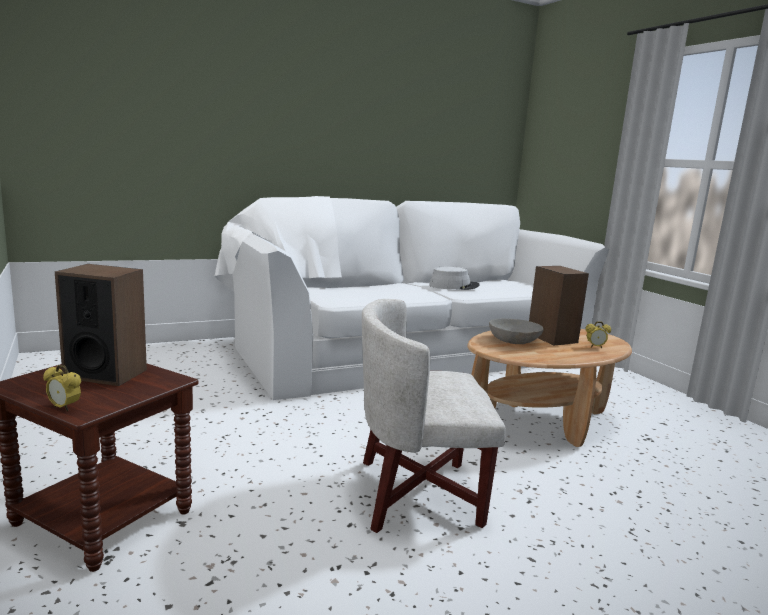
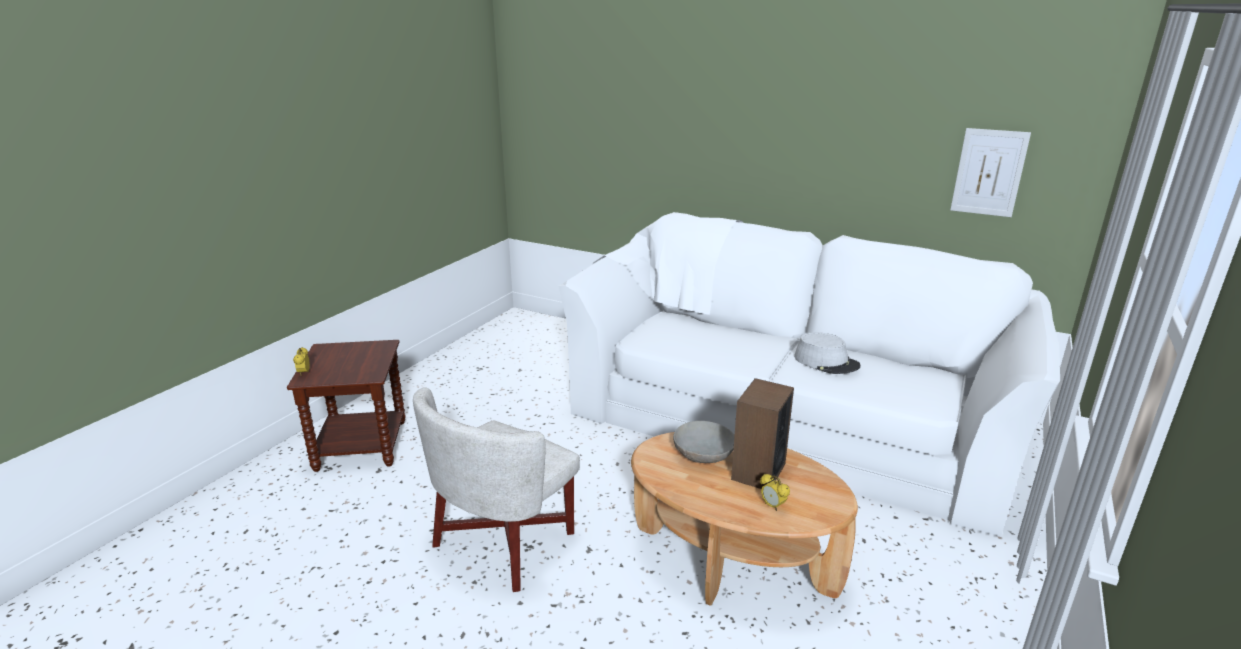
camera: 55 degrees right, 10 degrees up
(106, 373) = (361, 357): speaker -> none
(417, 493) = (504, 541): white armchair -> white armchair turned 105 degrees counterclockwise
(467, 153) = (989, 172): none -> picture

